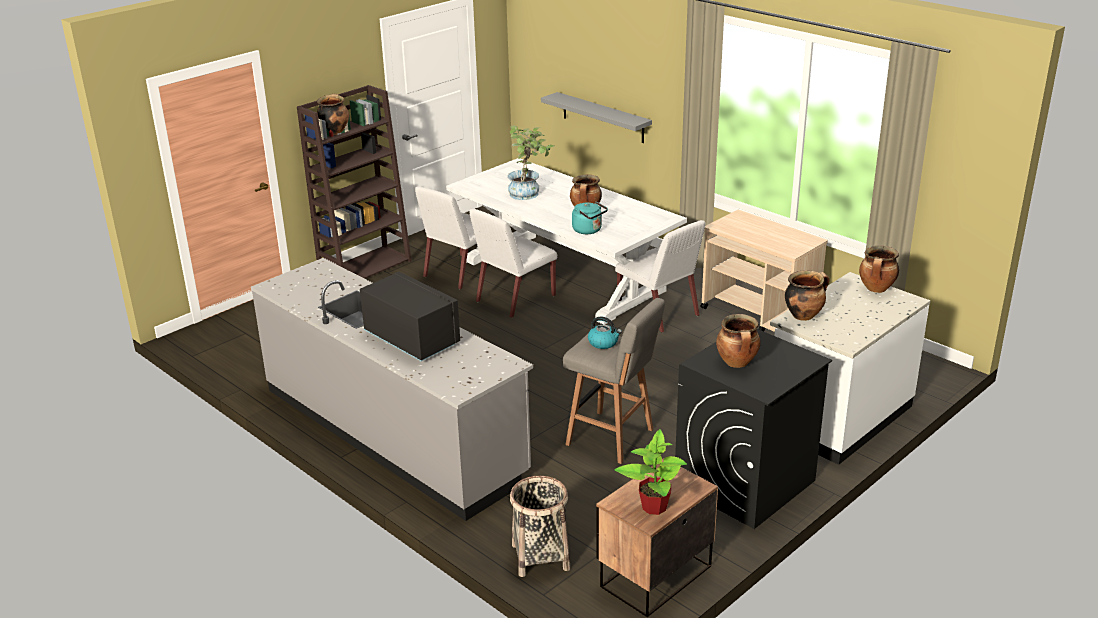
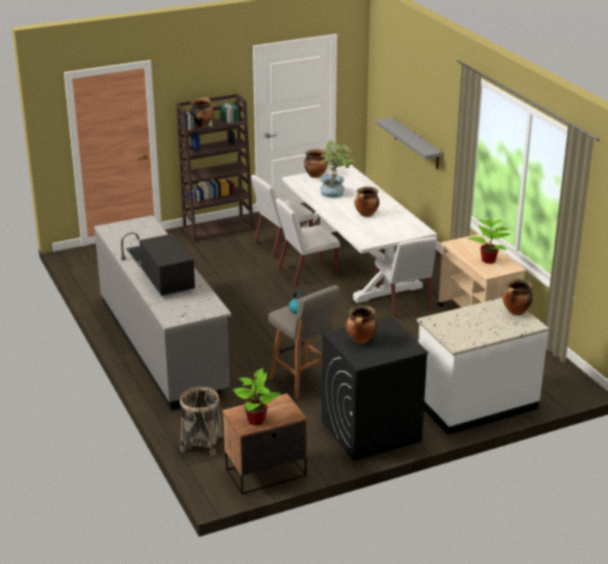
camera: 20 degrees right, 0 degrees up
(589, 230) = (356, 229): turquoise kettle -> none
(777, 237) = (489, 260): none -> potted plant
(804, 315) = (444, 319): cooking pot -> cooking pot (316, 175)

